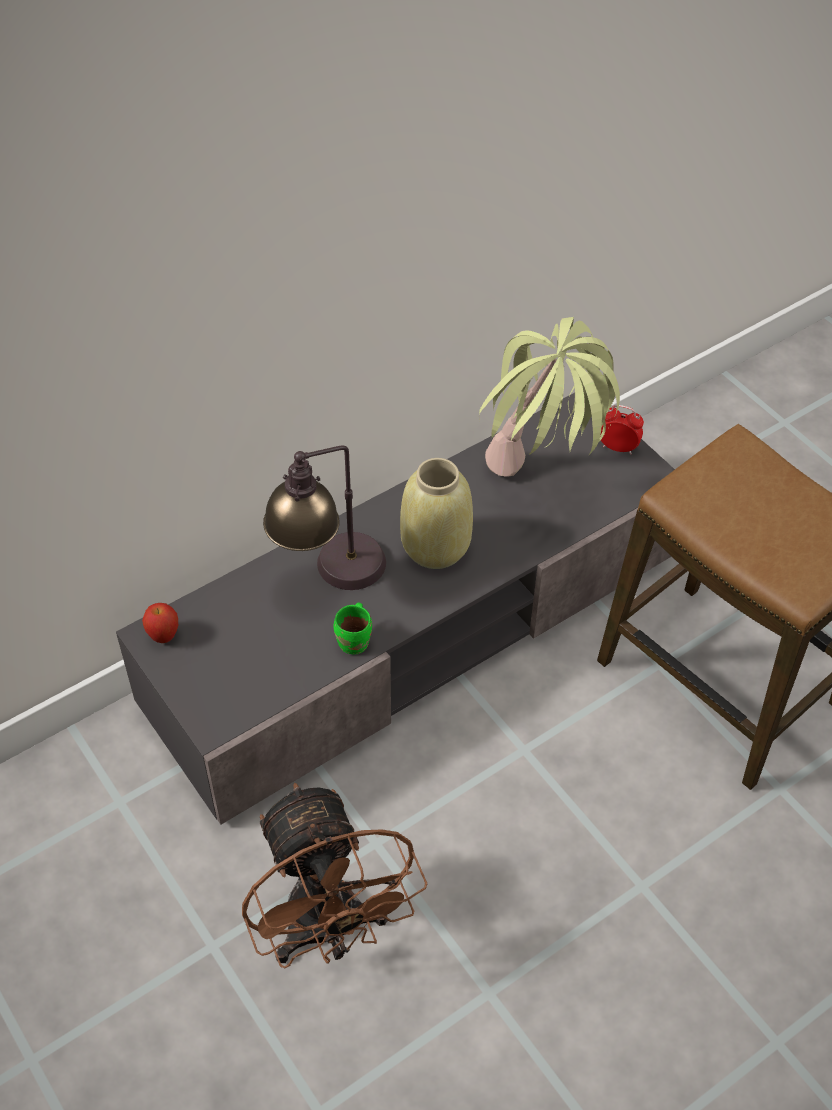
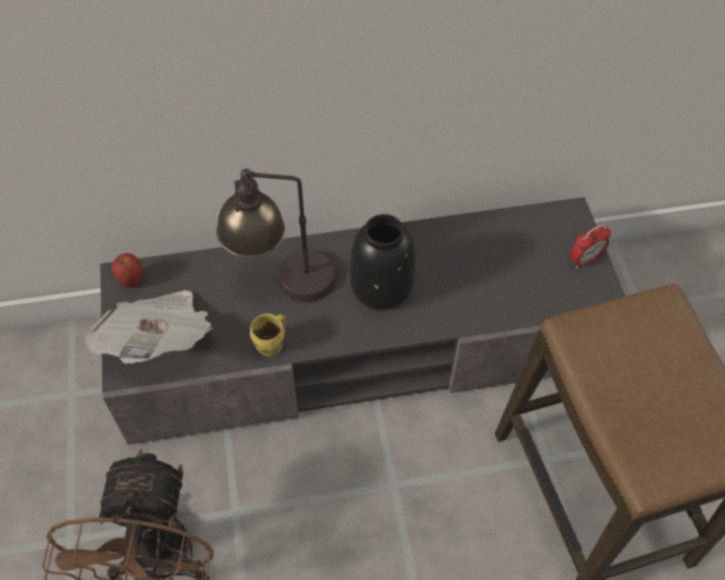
camera: 25 degrees right, 5 degrees up
(233, 682) = (159, 340): none -> newspaper
(356, 642) = (272, 345): green mug -> yellow mug
(435, 548) = (380, 290): beige vase -> black vase
(541, 490) = (497, 273): potted plant -> none
(617, 447) = (584, 260): alarm clock -> alarm clock turned 105 degrees clockwise

